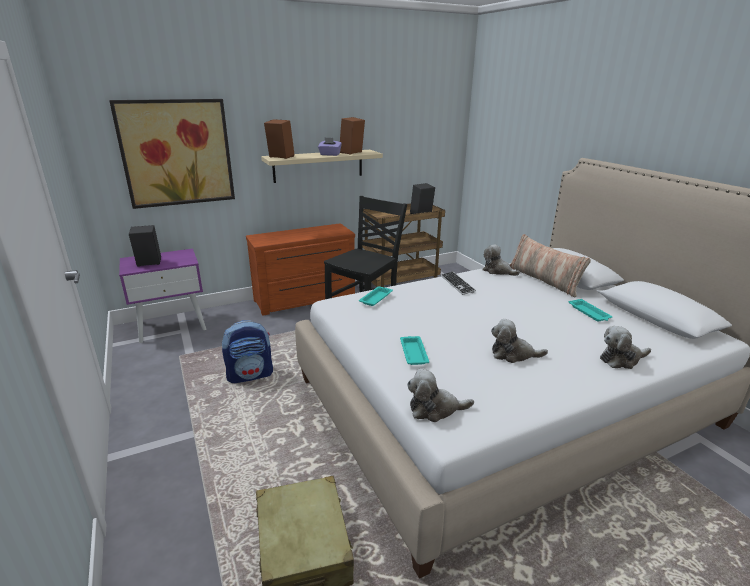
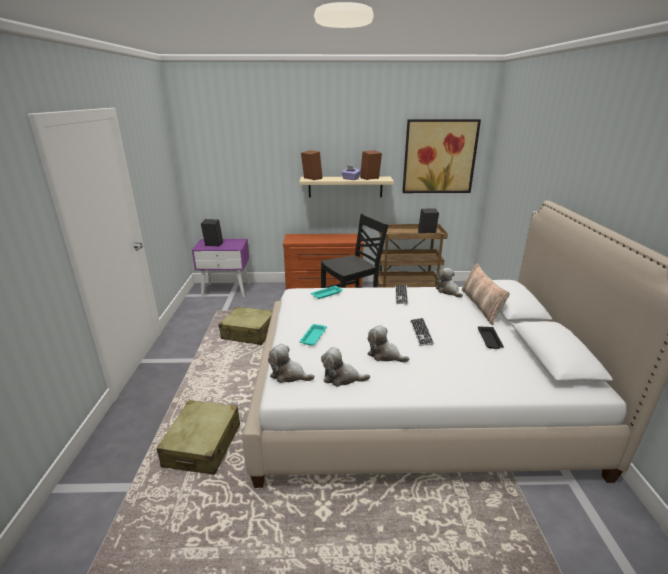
camera: 25 degrees right, 0 degrees up
(177, 153) = (242, 171): picture -> picture (439, 157)
(250, 375) = (249, 333): backpack -> beige suitcase
(522, 320) = (421, 332): none -> keyboard
(589, 313) = (489, 340): turquoise tray -> black tray
(621, 359) = (471, 381): plush toy -> plush toy (342, 378)

